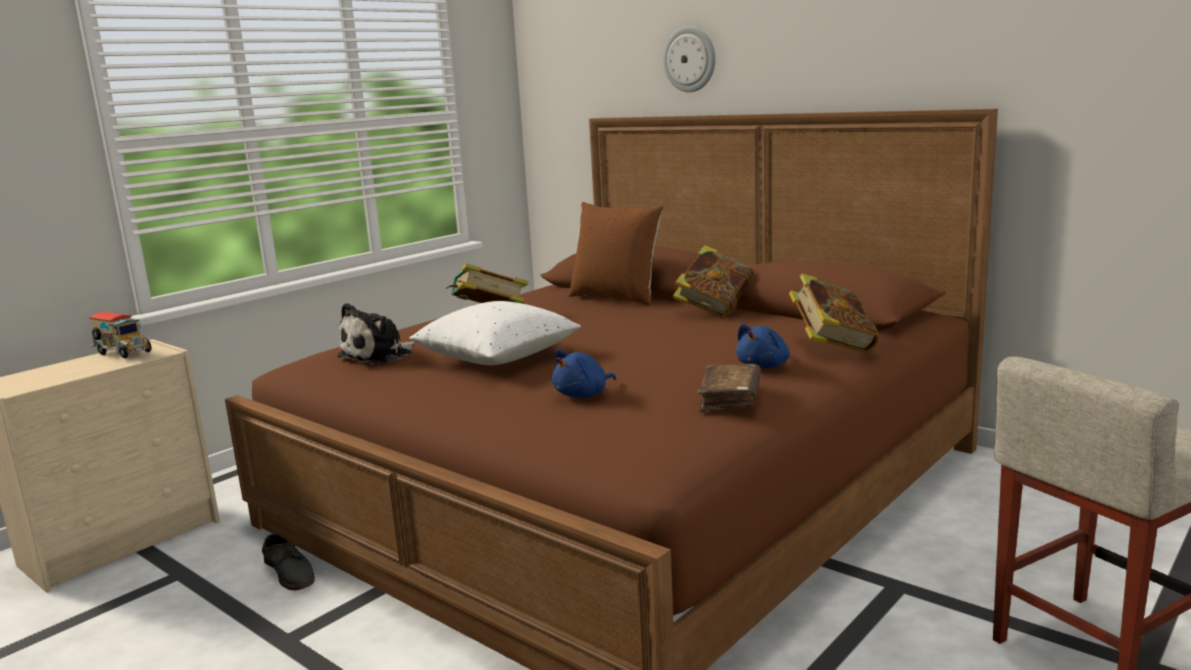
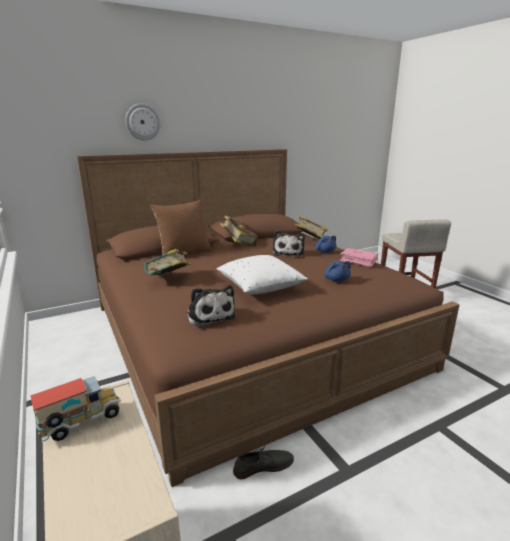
camera: 70 degrees left, 5 degrees up
(708, 344) = (288, 252): none -> plush toy
(730, 398) = (358, 261): brown book -> pink book

